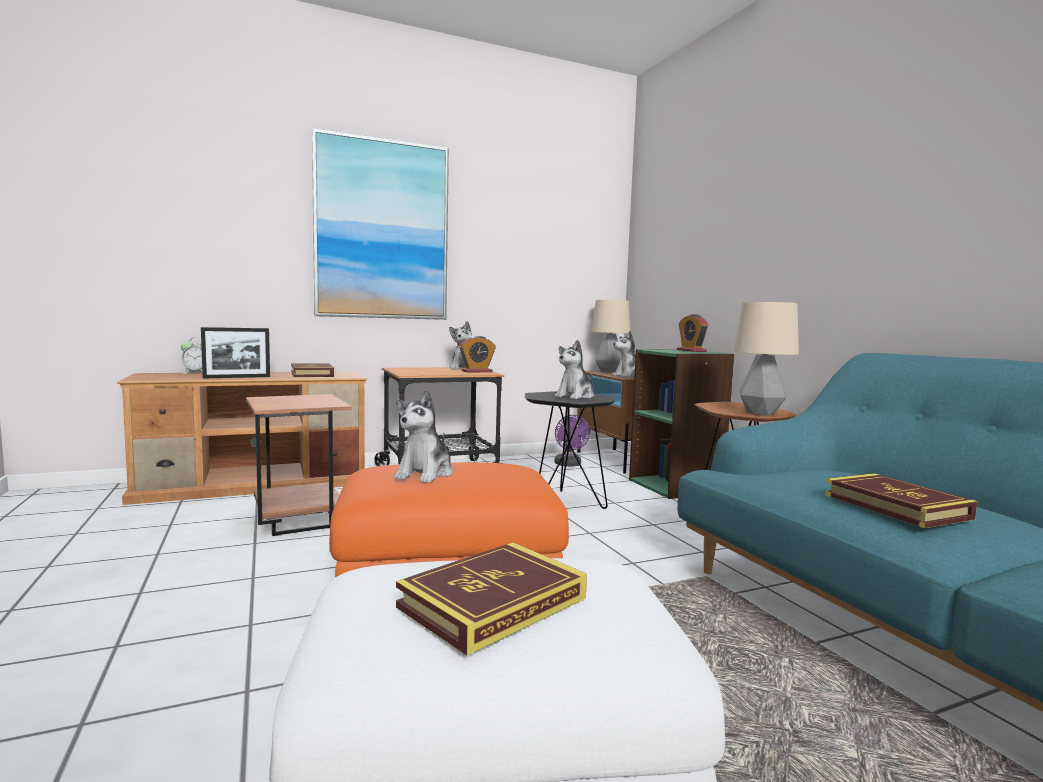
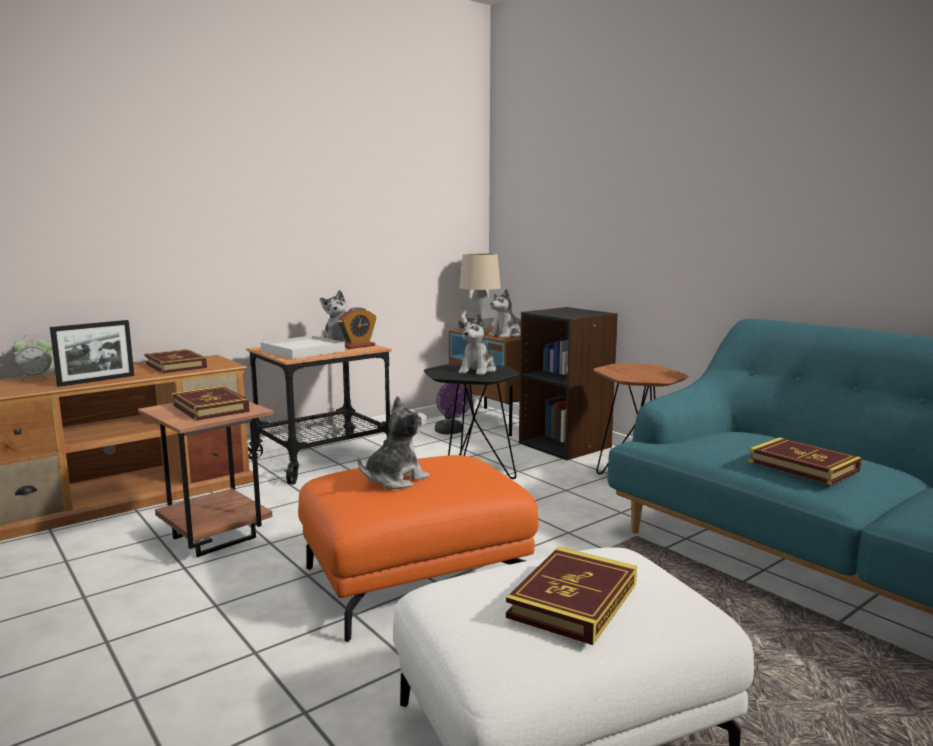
camera: 15 degrees left, 5 degrees up
(301, 401) = (210, 408): none -> book
(382, 230) = (234, 191): picture -> none
(424, 371) = (303, 351): none -> white tray
(425, 474) = (394, 480): plush toy -> plush toy turned 135 degrees counterclockwise
(676, 486) = (565, 445): green bookcase -> black bookcase
(691, 351) = (574, 310): alarm clock -> none
(759, 413) = (658, 377): table lamp -> none

